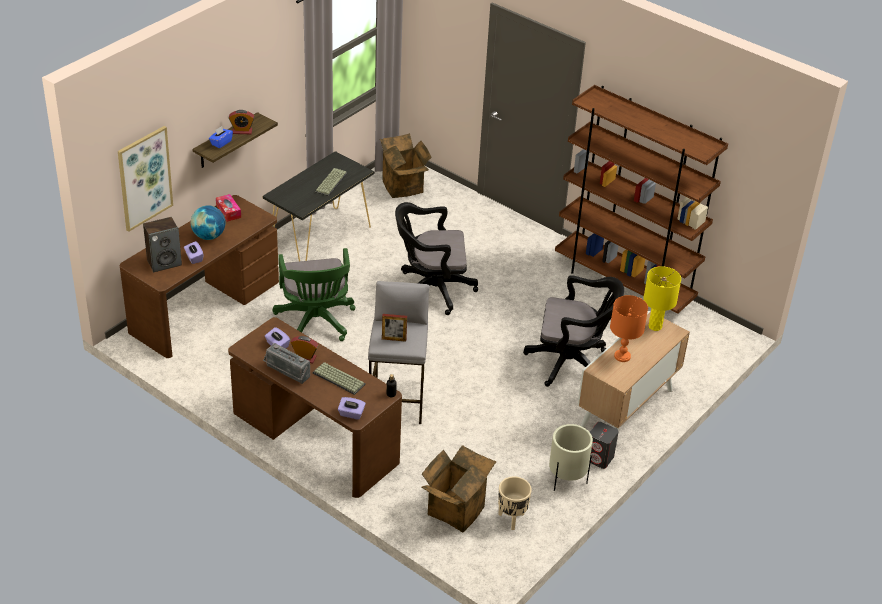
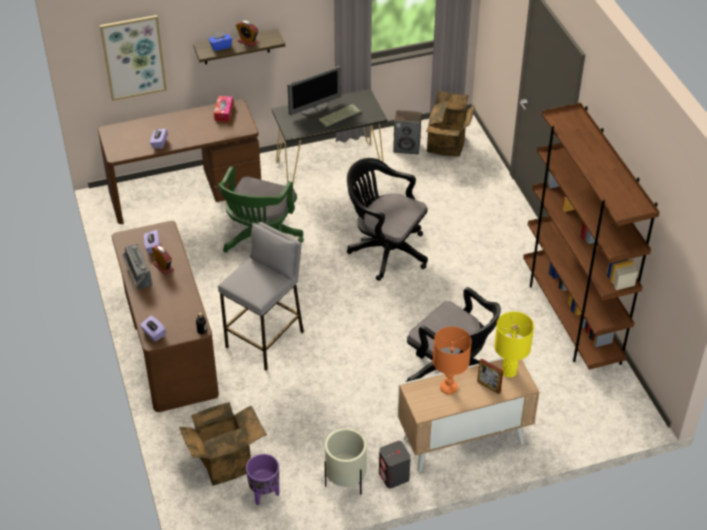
camera: 35 degrees right, 5 degrees up
(164, 262) = (133, 138): speaker -> speaker (407, 147)
(209, 236) = (188, 128): globe -> none
(302, 183) = (315, 109): none -> monitor
(338, 379) = (172, 298): keyboard -> none
(394, 339) = (248, 281): picture frame -> picture frame (488, 386)
(511, 519) = (264, 494): beige planter -> purple planter

